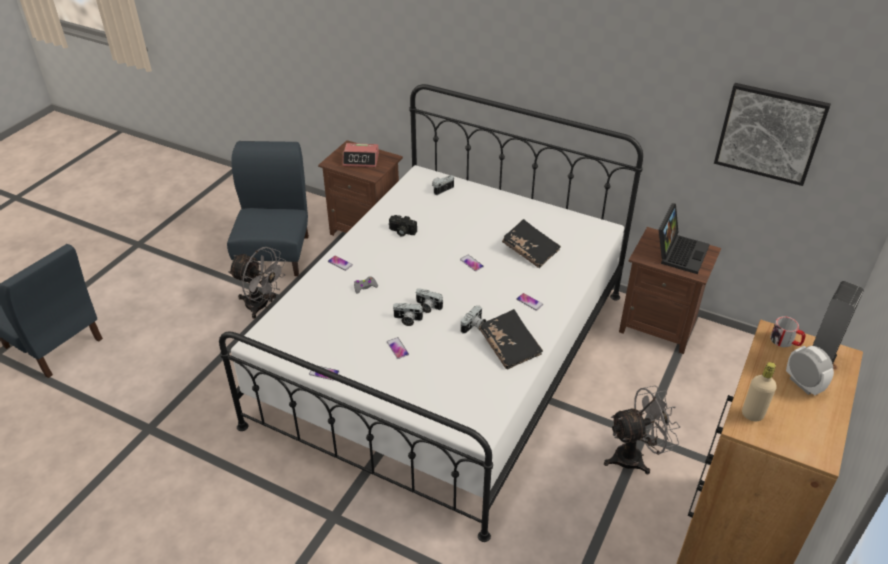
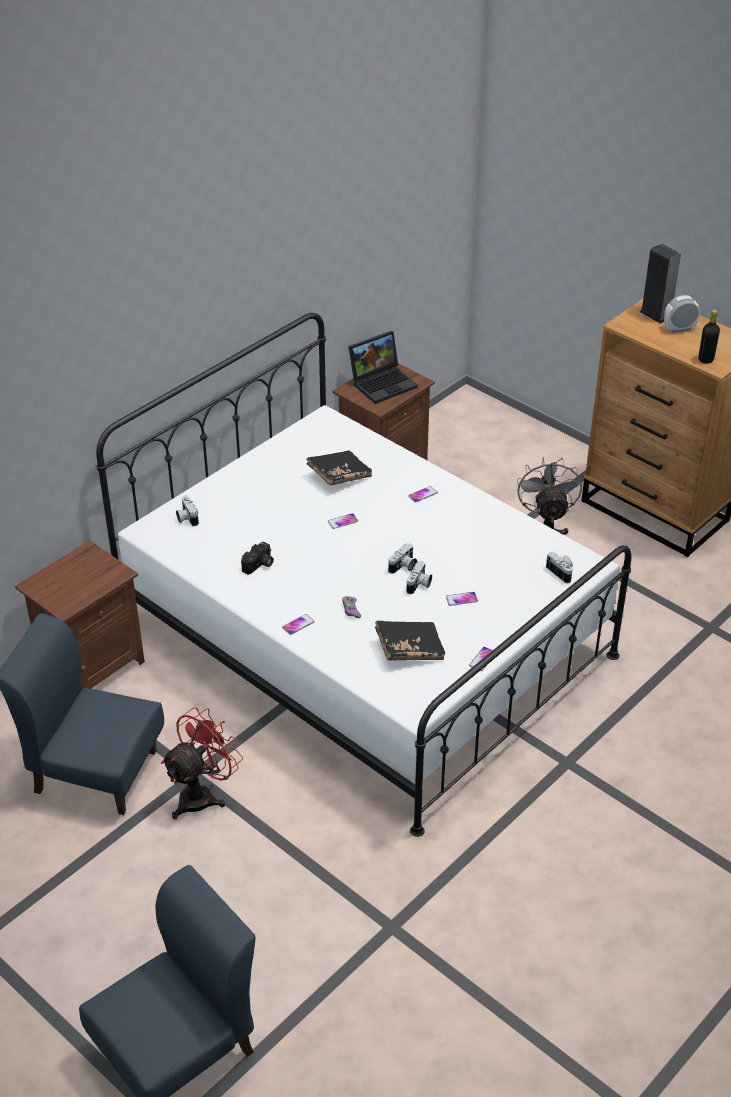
camera: 75 degrees left, 0 degrees up
(262, 306) = (202, 795): grey fan -> red fan
(361, 160) = (76, 578): alarm clock -> none
(474, 327) = (447, 539): camera -> camera (561, 572)
(510, 346) = (483, 521): black book -> black book (409, 649)
(679, 252) = (383, 383): laptop -> laptop turned 105 degrees clockwise
(752, 414) = (706, 359): beige bottle -> black bottle
(770, 133) = (394, 227): picture -> none
(785, 341) = (632, 322): mug -> none

